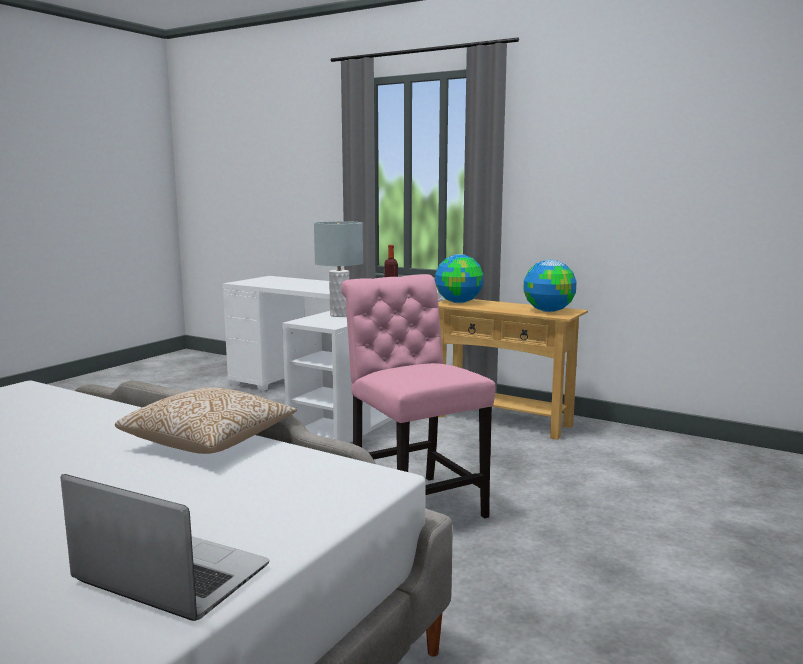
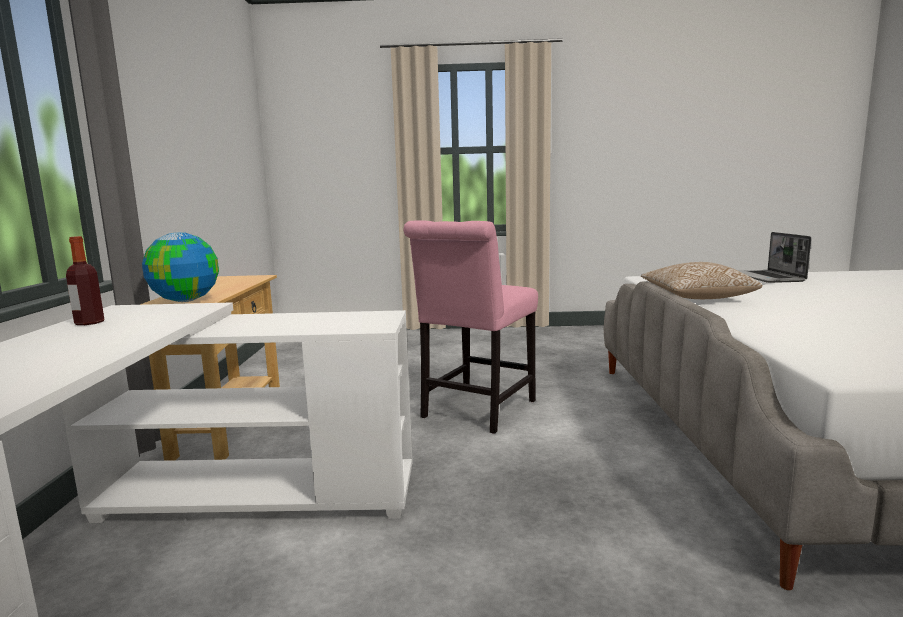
camera: 120 degrees left, 0 degrees up
(339, 315) = (310, 324): grey table lamp -> none
(548, 311) = (235, 280): globe -> none

